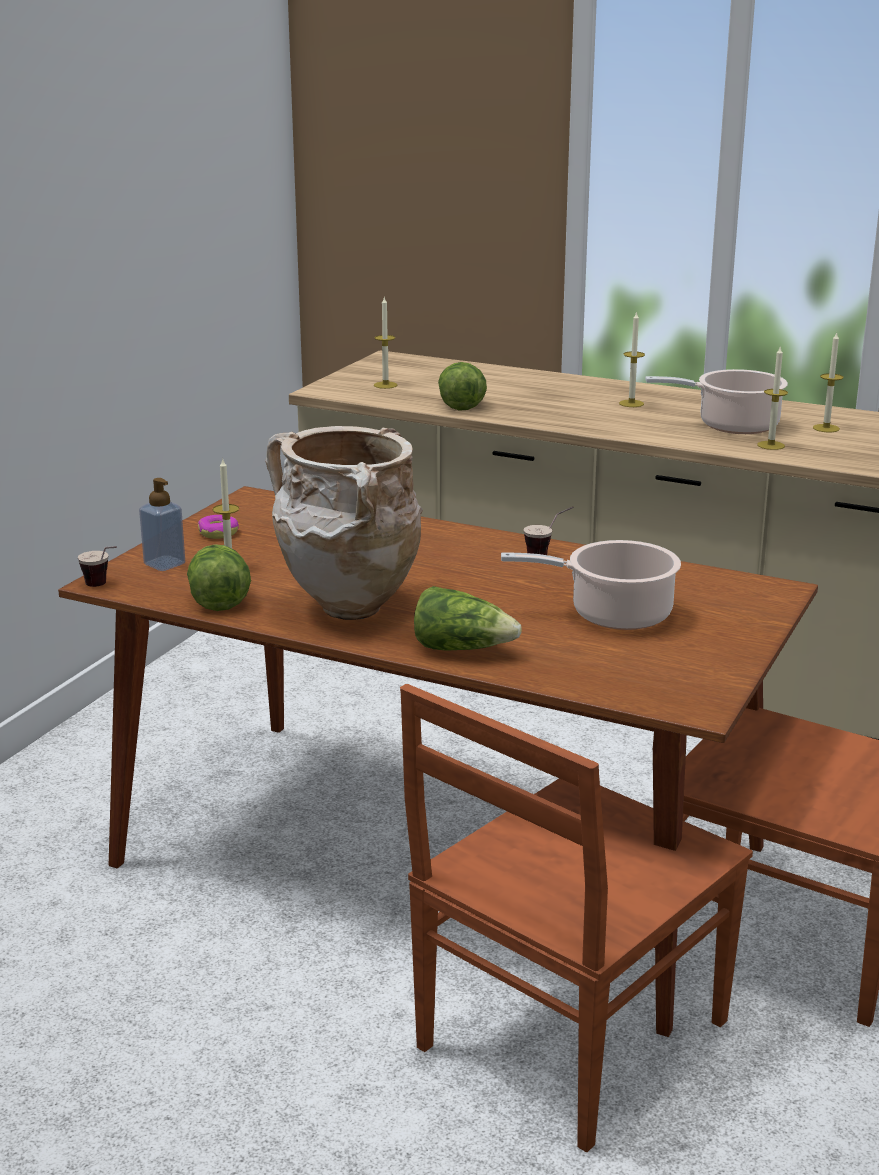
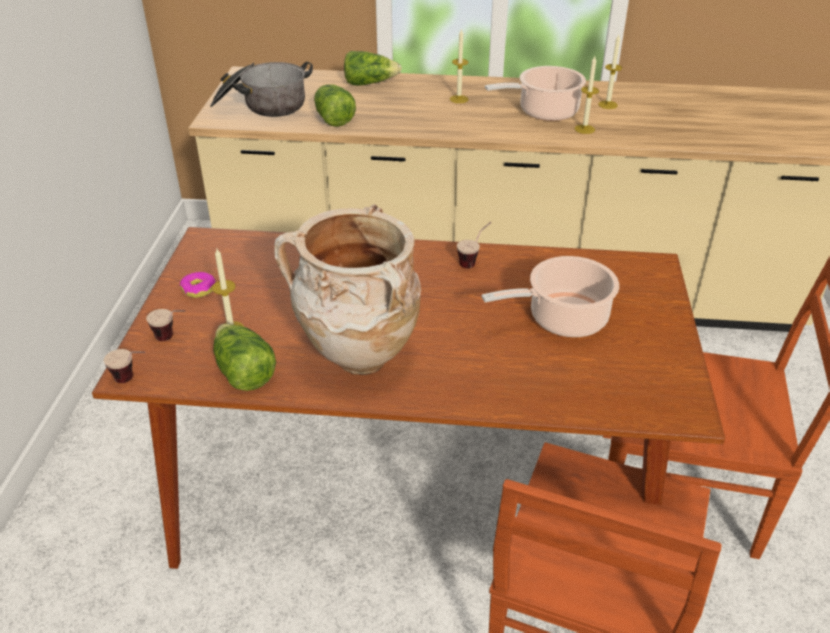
camera: 20 degrees left, 15 degrees up
(164, 564) = (173, 338): soap dispenser -> cup
(385, 385) = (261, 106): candle -> cooking pot
(462, 649) = (477, 387): lettuce -> lettuce (369, 83)

